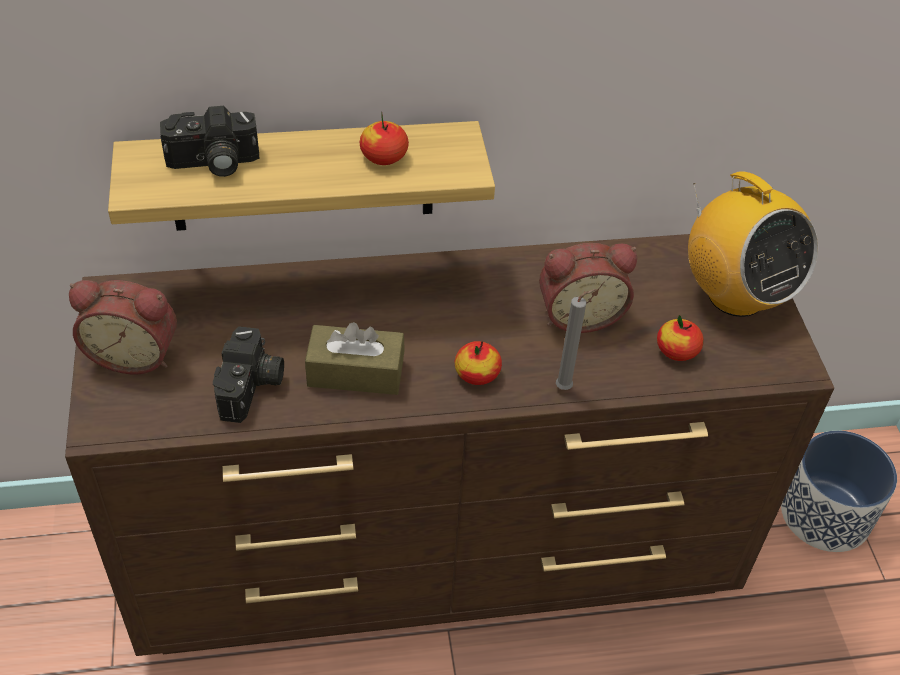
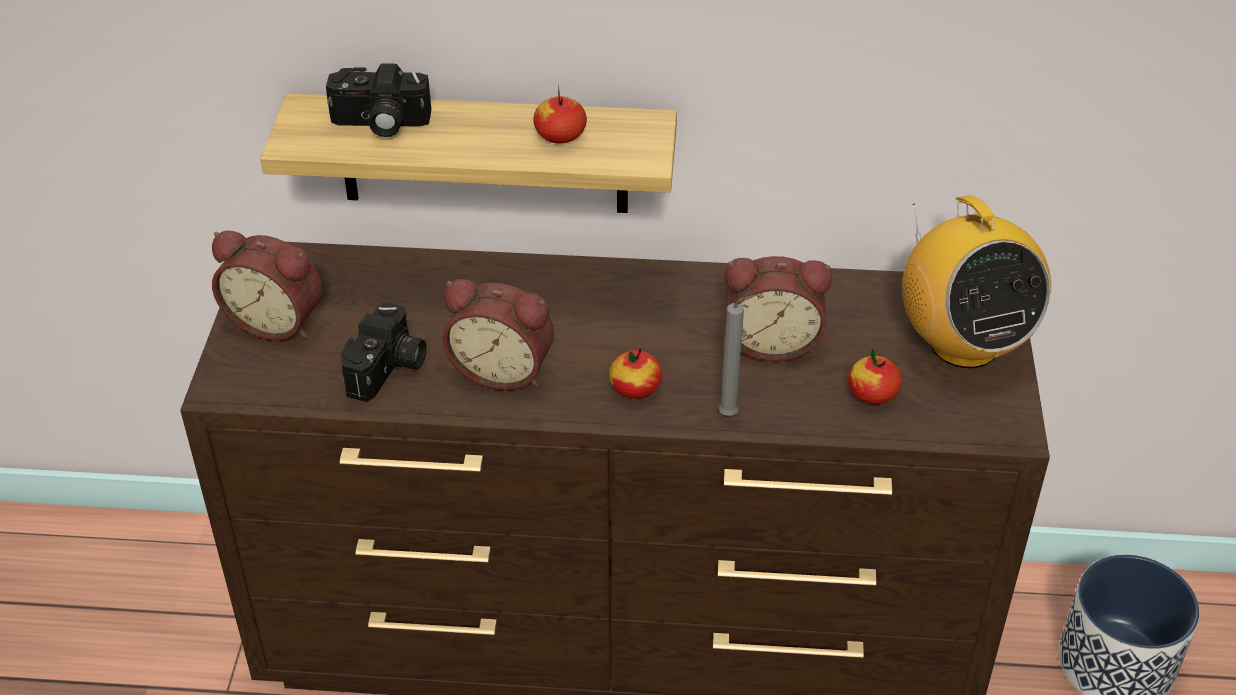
camera: 15 degrees right, 5 degrees down
(355, 372) = (503, 369): brown tissue box -> alarm clock

